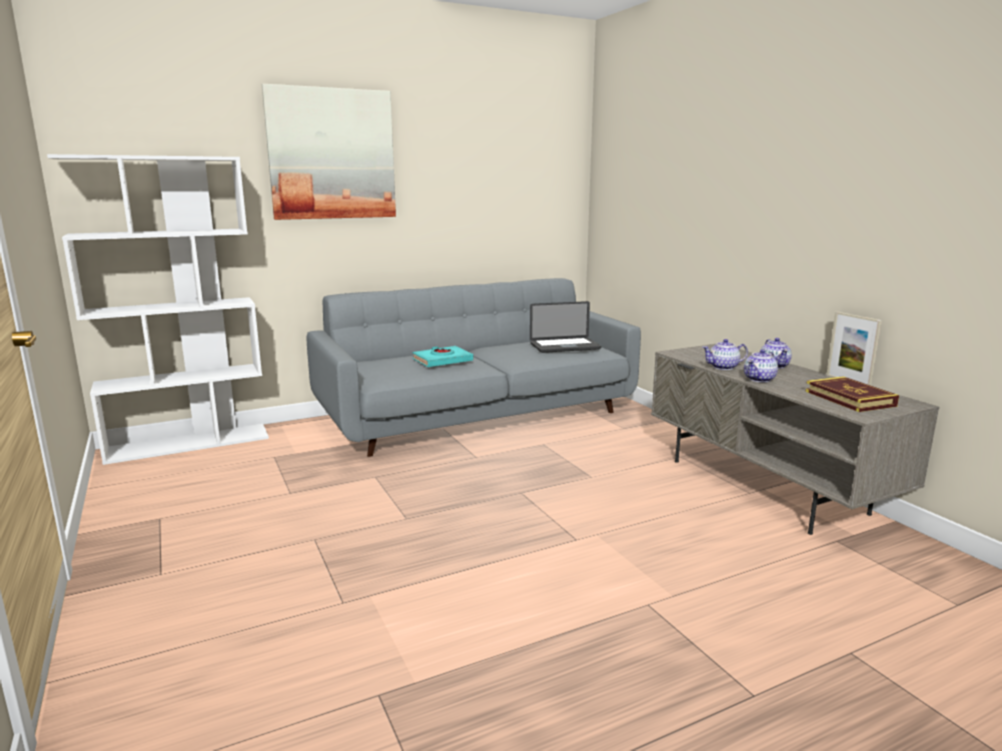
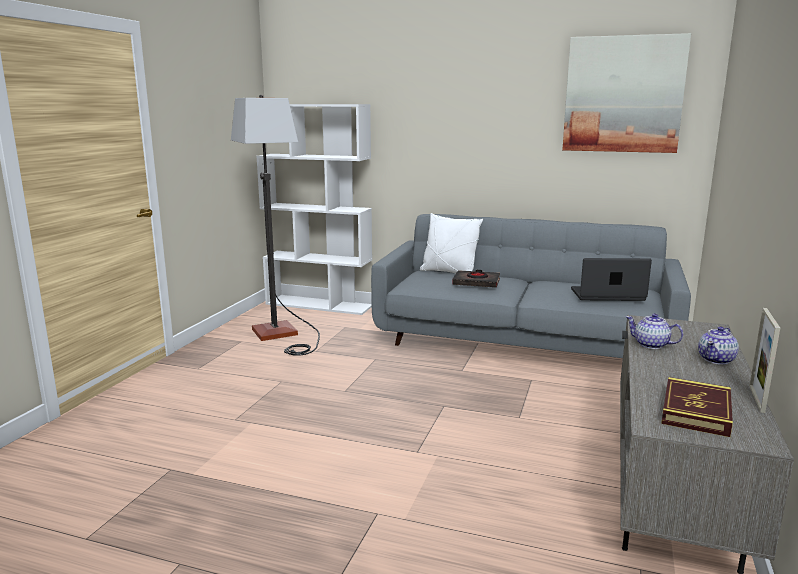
camera: 45 degrees right, 0 degrees up
(209, 492) = (282, 336): none -> floor lamp
(331, 154) = (442, 100): picture -> picture (623, 94)
(388, 358) = (449, 272): none -> white pillow
(442, 361) = (476, 282): turquoise book -> black book
(565, 346) = (607, 295): laptop -> laptop turned 150 degrees clockwise
(760, 379) = (653, 365): teapot -> none

